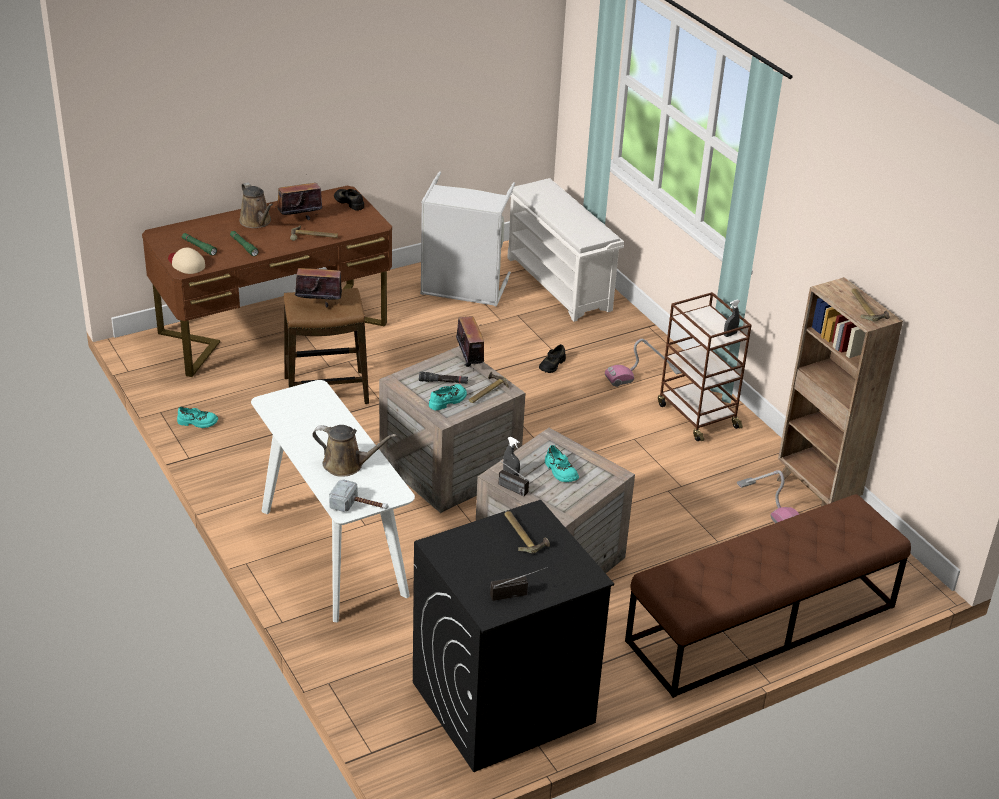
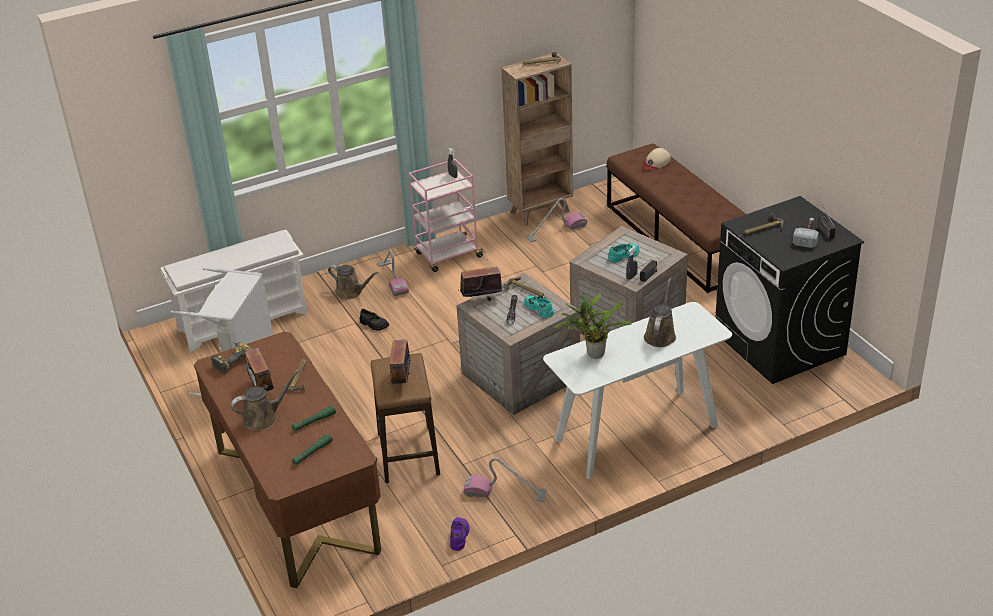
camera: 85 degrees left, 0 degrees up
(186, 264) = (346, 458): beige cap -> beige cap (656, 162)
(197, 422) = (459, 536): turquoise shoe -> purple shoe
(253, 452) = (505, 493): none -> vacuum cleaner
(320, 413) = (593, 354): none -> potted plant
(349, 202) = (231, 360): black shoe -> power drill
(360, 506) = (711, 325): hammer -> hammer (807, 236)
(614, 348) = (351, 292): none -> brown watering can
(697, 415) = (447, 256): brown cart -> pink cart

